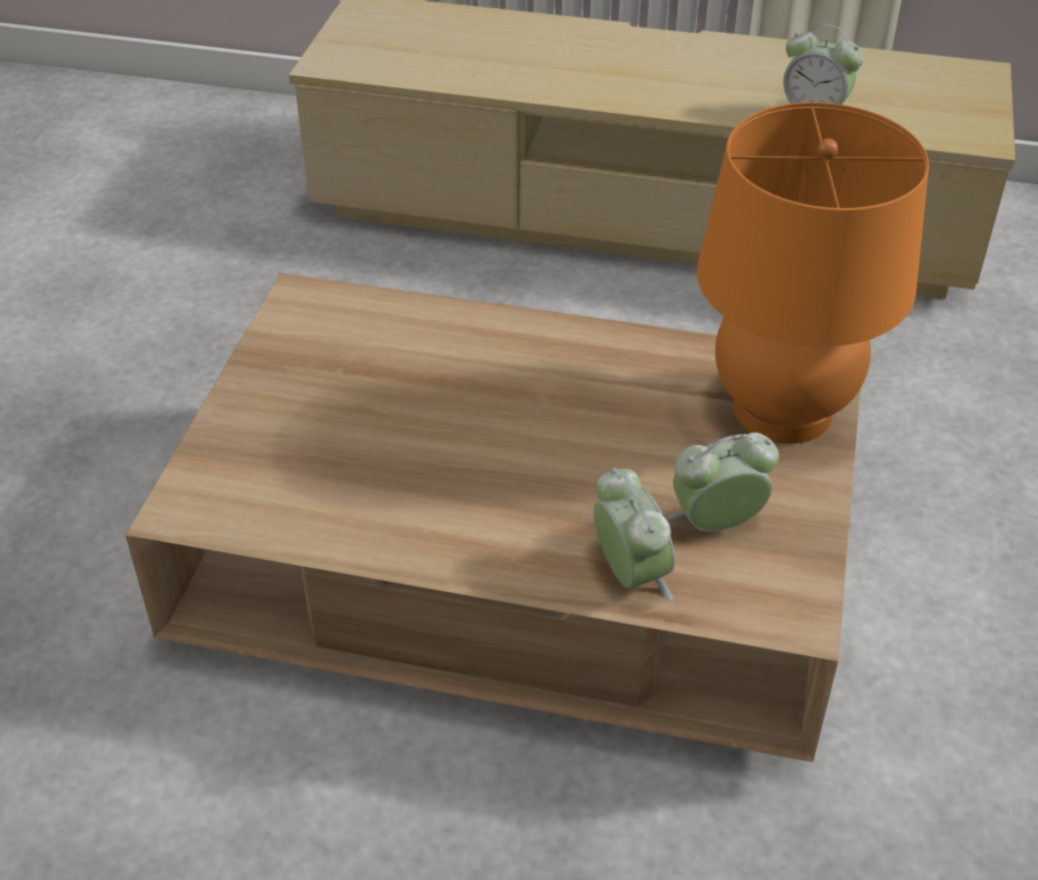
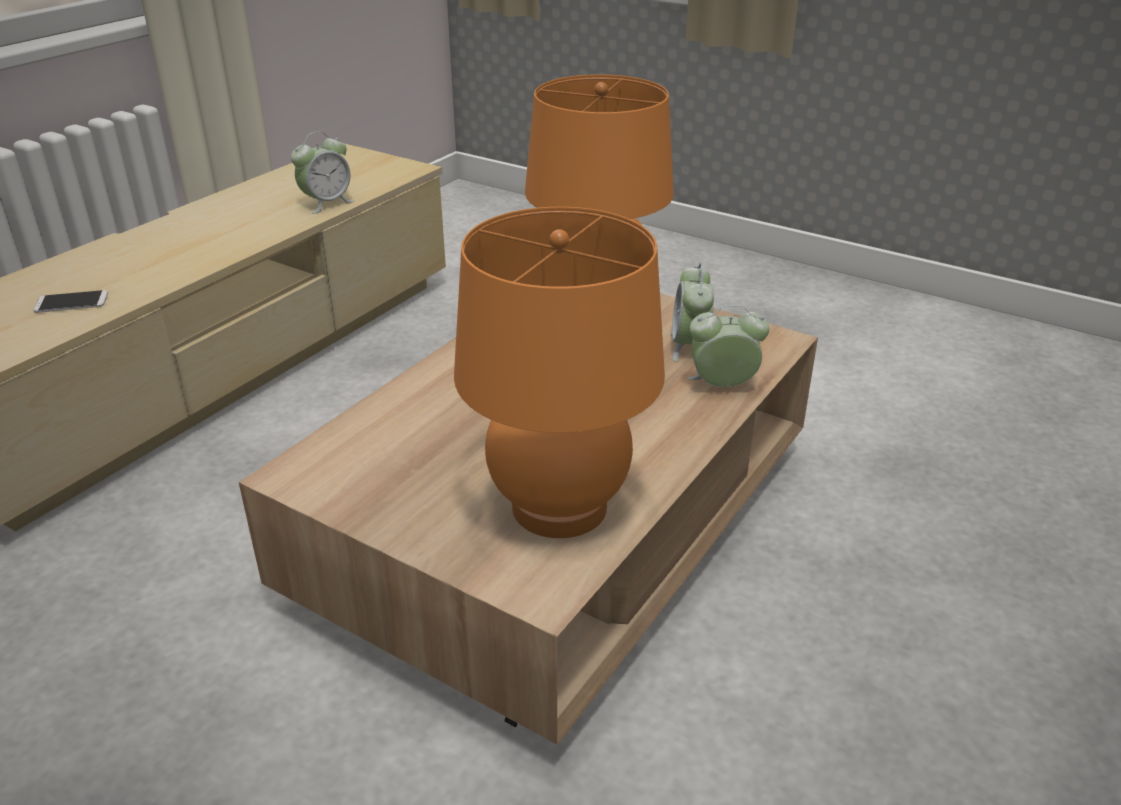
camera: 70 degrees left, 10 degrees down
(317, 487) = (559, 507): none -> orange table lamp
(475, 61) = (71, 302): none -> phone

